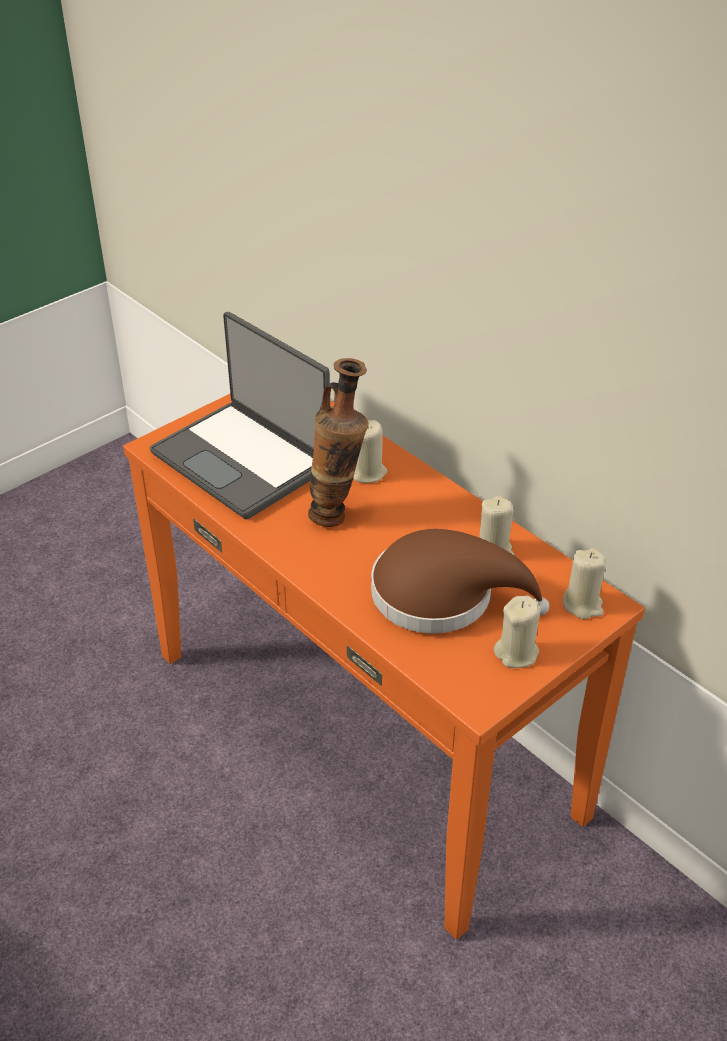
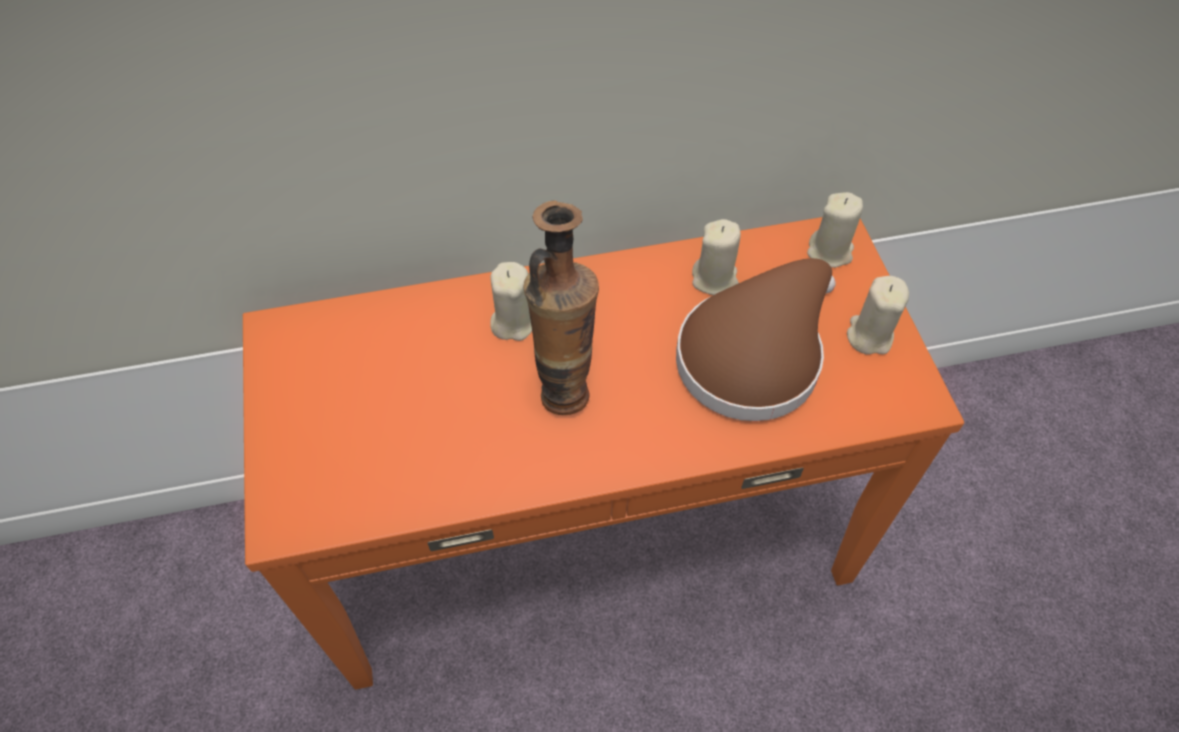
camera: 60 degrees left, 15 degrees up
(243, 459) = (393, 434): laptop -> none

